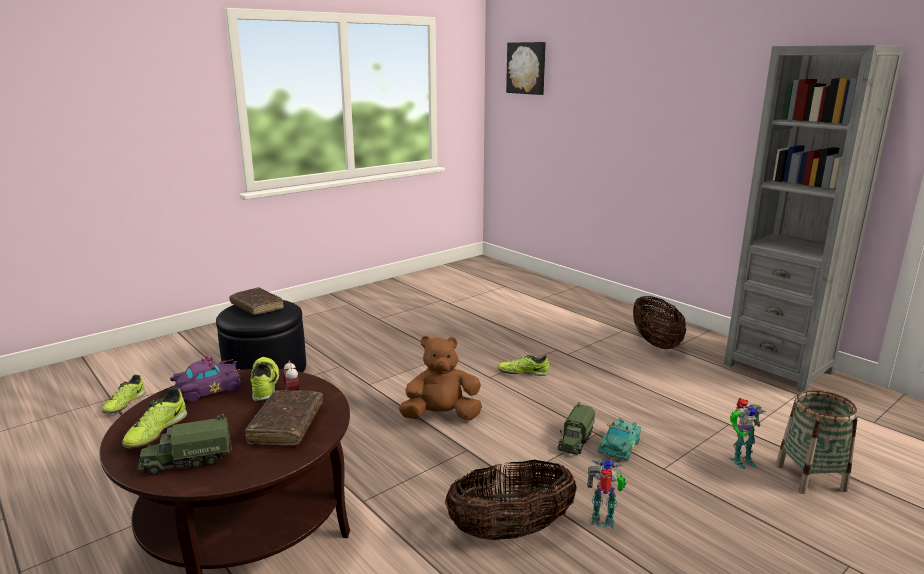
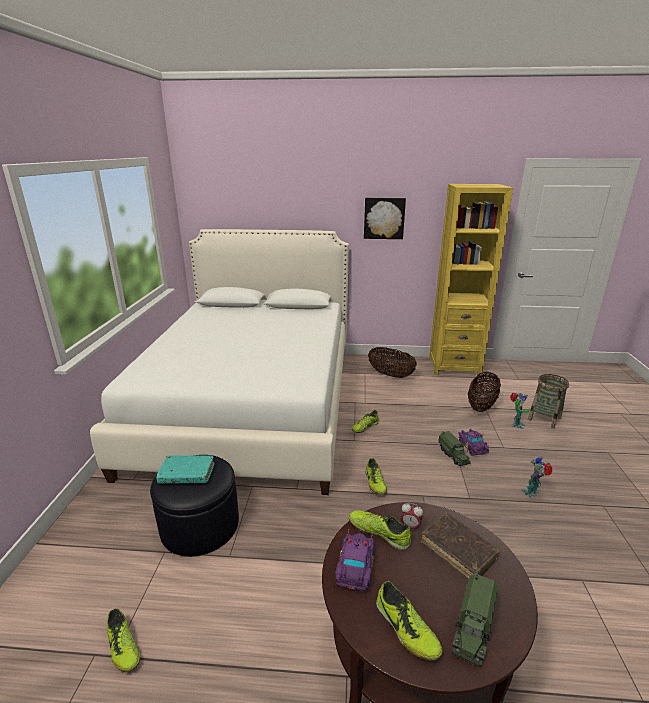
camera: 45 degrees left, 5 degrees up
(257, 307) = (187, 474): brown book -> turquoise book
(441, 416) = (375, 483): brown plush toy -> shoe
(450, 312) = (252, 404): none -> white bed
(510, 530) = (515, 527): basket -> basket (481, 406)
(527, 68) = (225, 197): picture -> picture (384, 218)
(620, 446) = (472, 446): turquoise toy car -> purple toy car
(778, 368) = (454, 366): grey bookcase -> yellow bookcase

